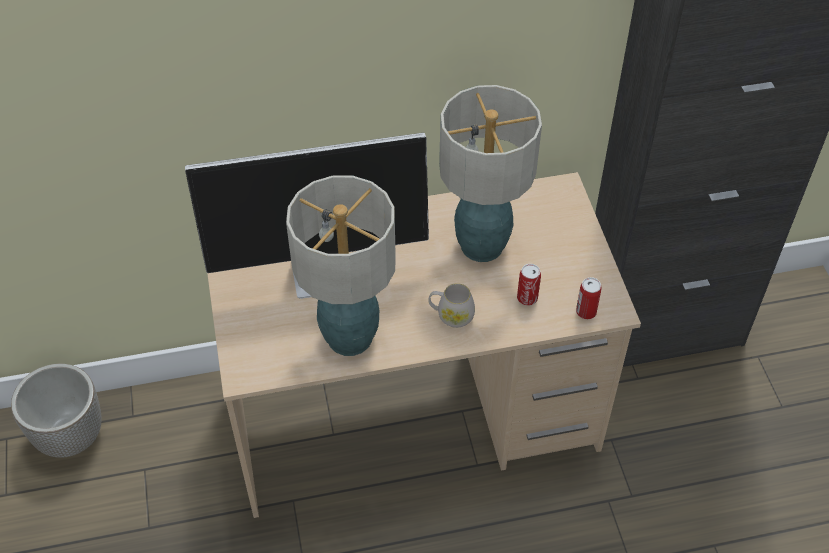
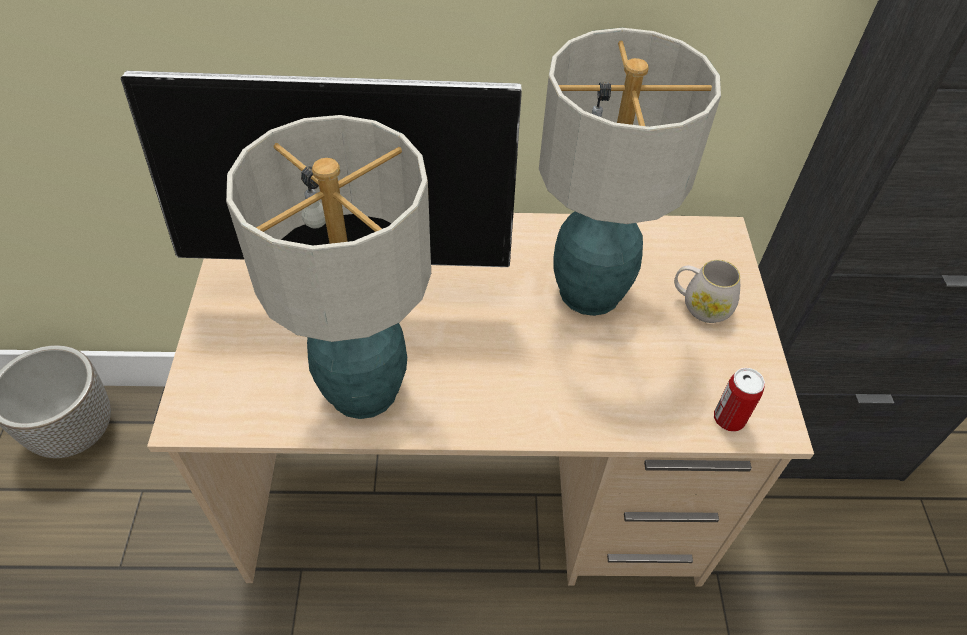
camera: 10 degrees right, 0 degrees up
(451, 315) = (521, 385): white mug -> white mug (700, 305)
(527, 298) = (641, 380): can -> none

